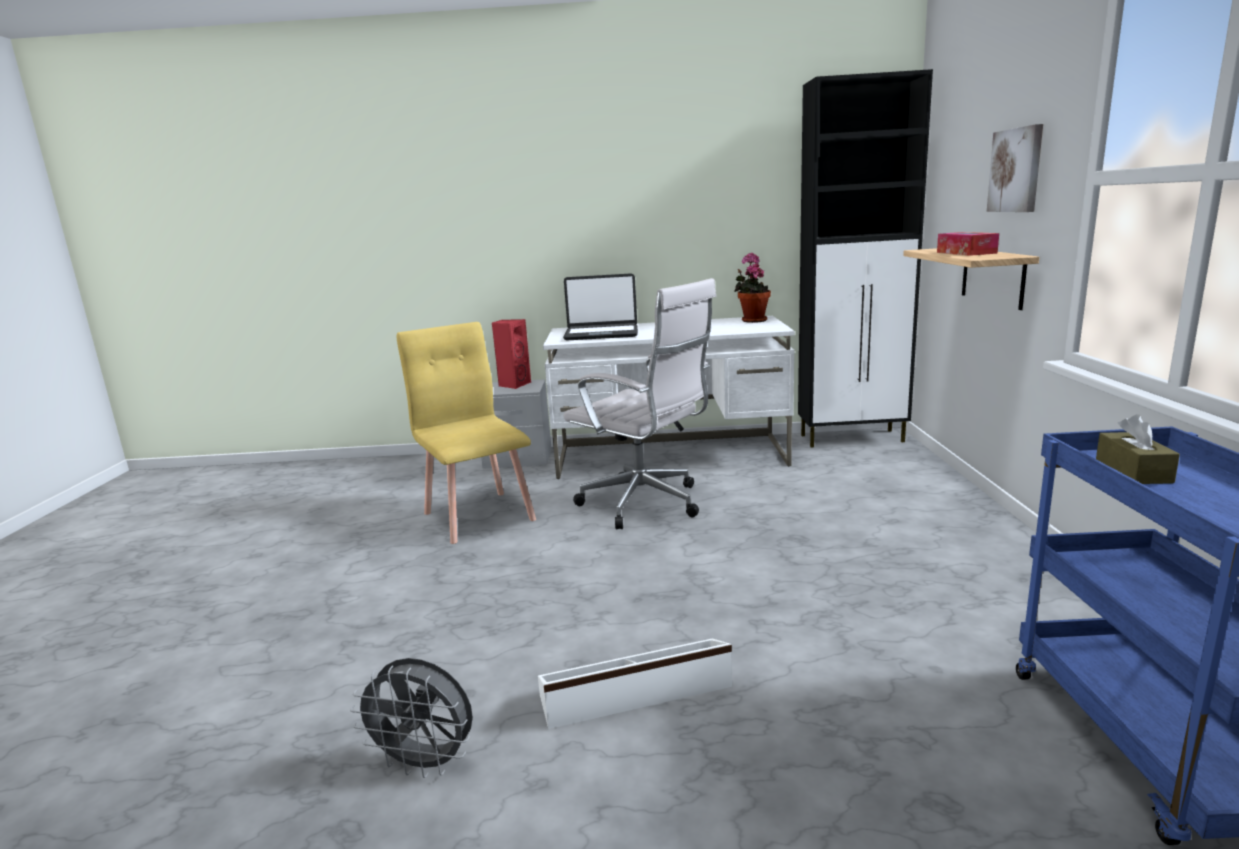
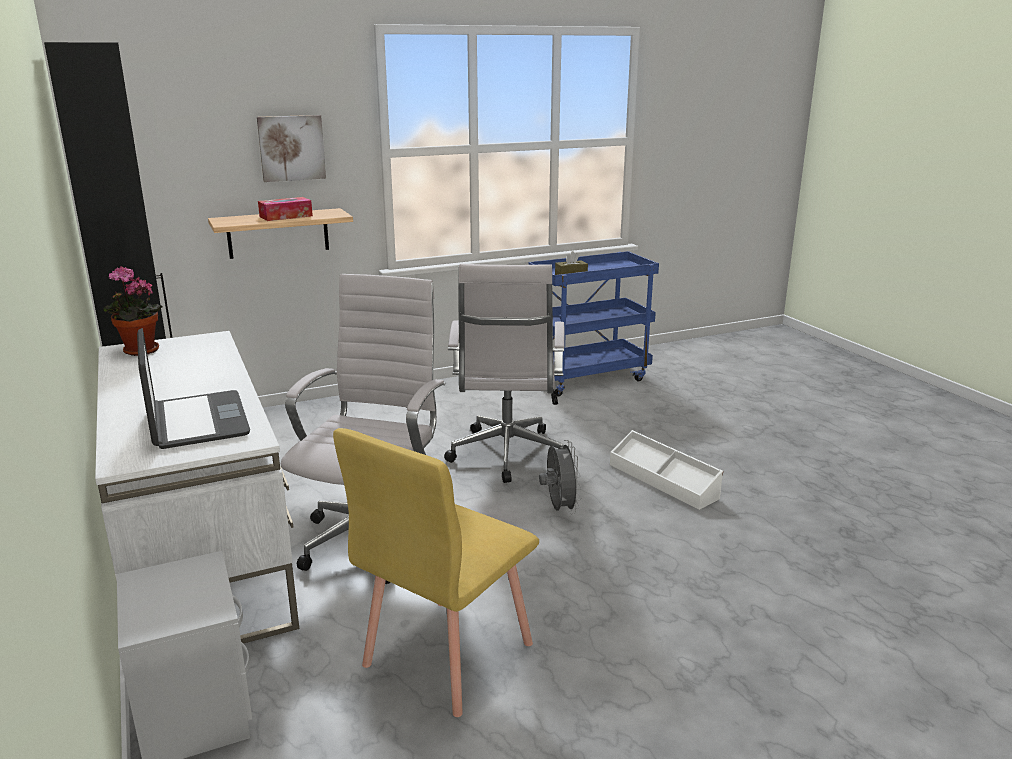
camera: 115 degrees left, 5 degrees up
(425, 763) = (786, 527): grey fan -> grey fan (559, 509)
(514, 385) = (158, 595): red speaker -> none
(775, 585) = (507, 456): none -> white office chair

